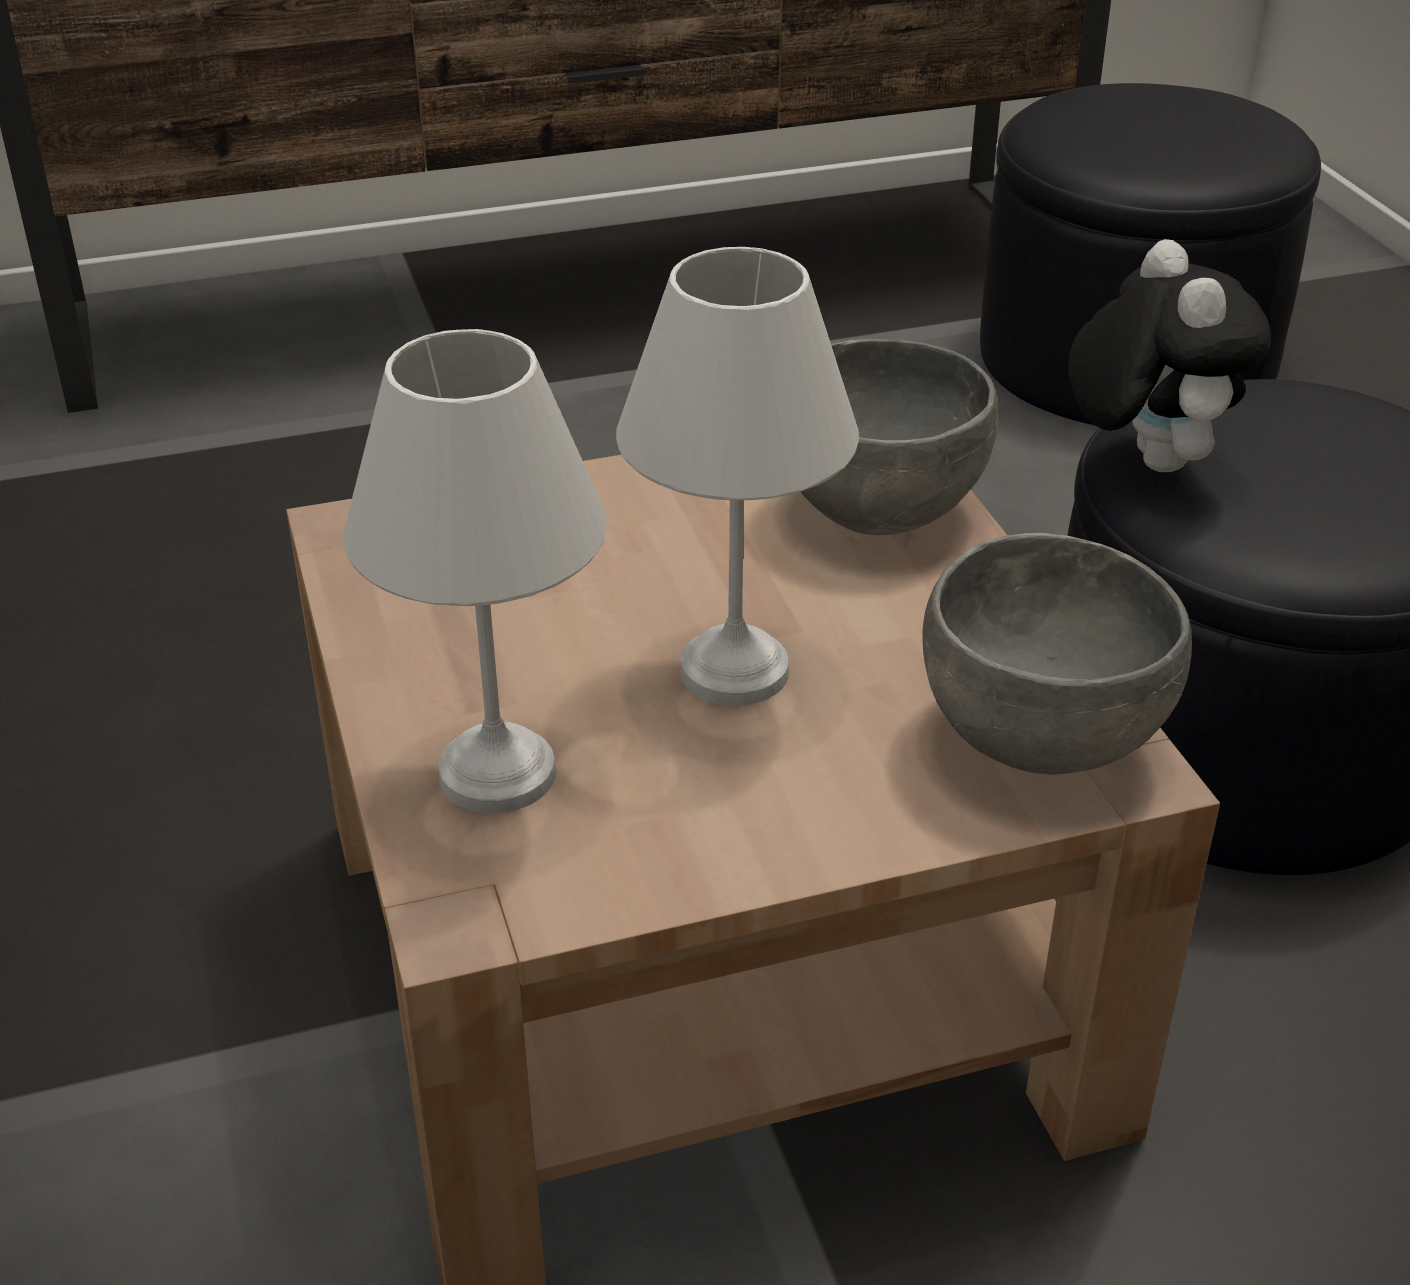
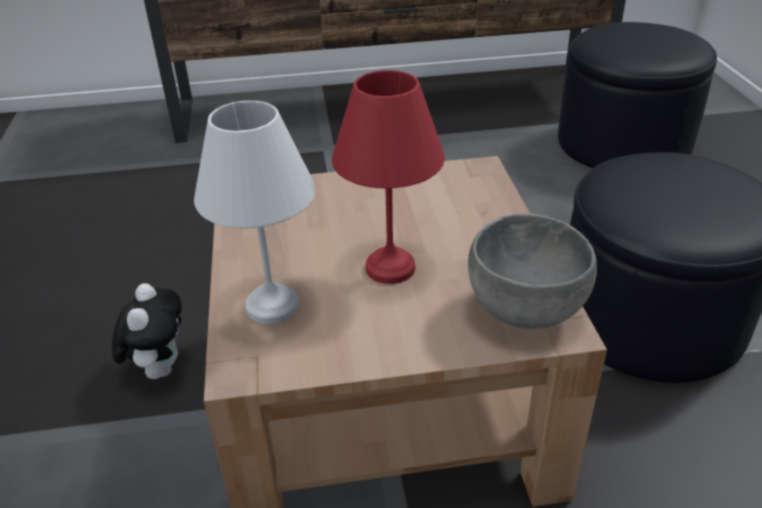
camera: 10 degrees right, 0 degrees up
(736, 668) = (391, 266): white table lamp -> red table lamp
(878, 511) = (473, 200): grey bowl -> none
(1145, 460) = (606, 185): plush toy -> plush toy (159, 368)

